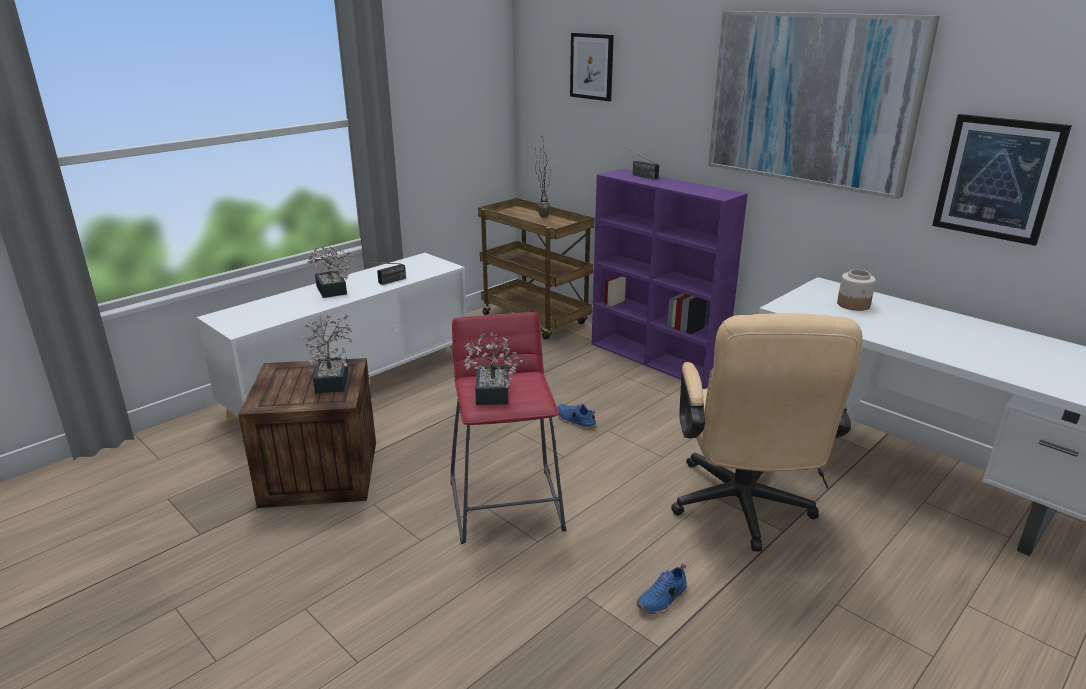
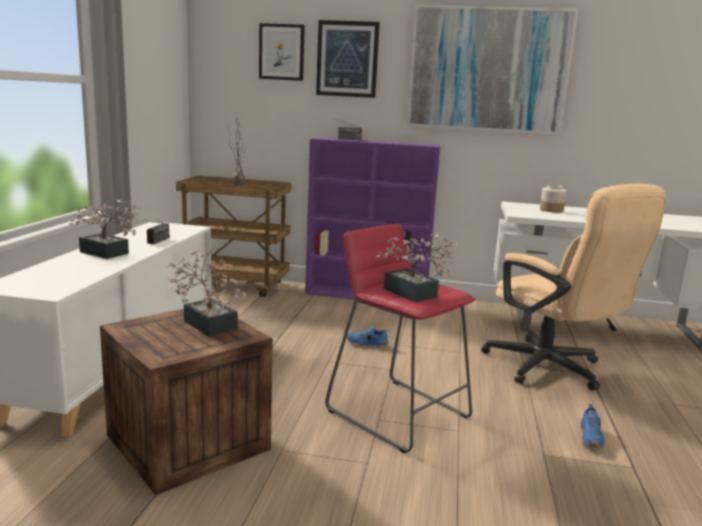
camera: 35 degrees left, 10 degrees down
(997, 178) = (621, 115): picture -> picture (347, 59)

